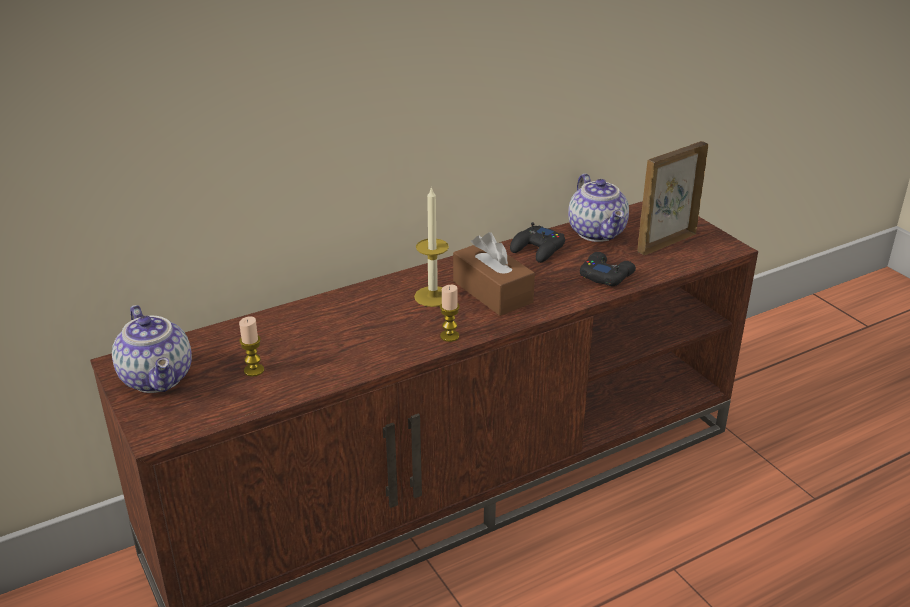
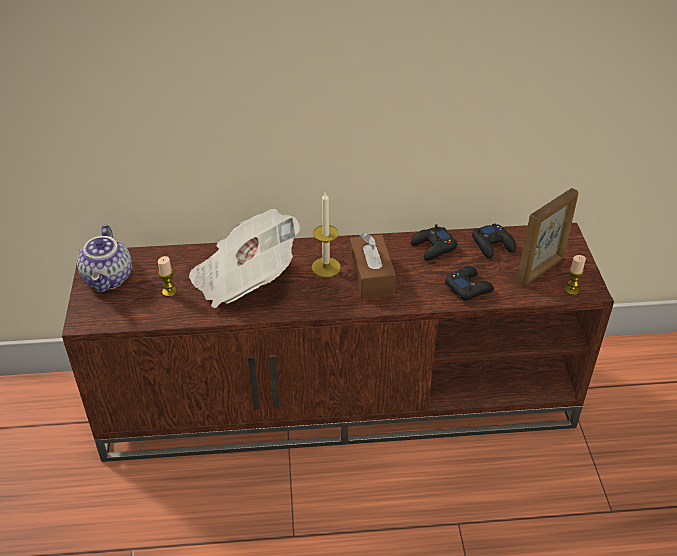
camera: 25 degrees right, 10 degrees up
(343, 333) = (244, 279): none -> newspaper
(449, 336) = (314, 305): candle -> candle (571, 290)
(598, 233) = (493, 245): teapot -> black game controller
(665, 242) = (541, 270): picture frame -> picture frame turned 150 degrees clockwise

